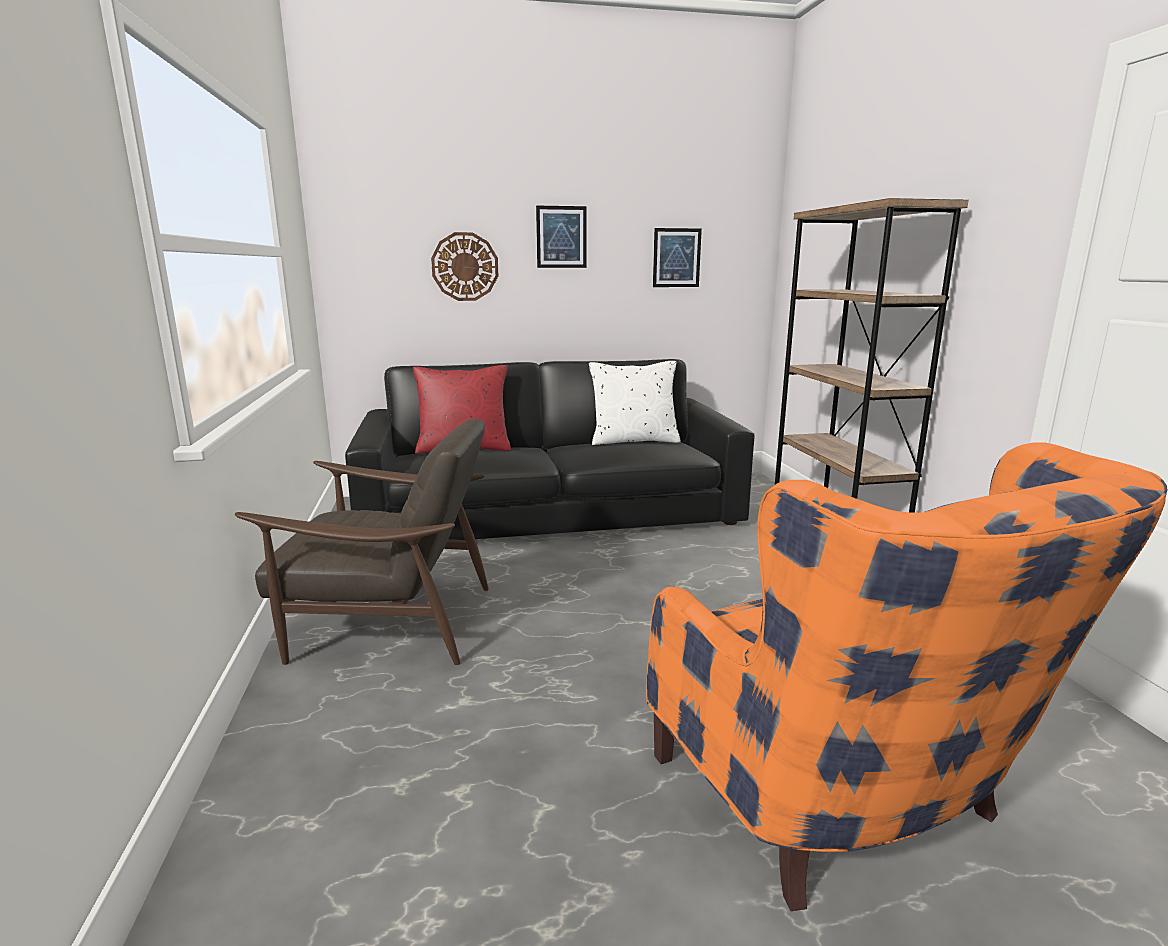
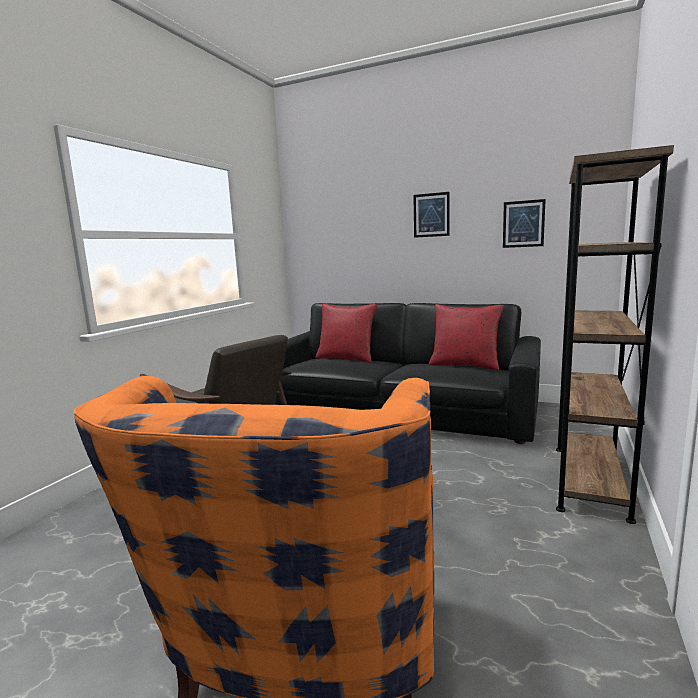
camera: 35 degrees right, 5 degrees down
(465, 267) = (367, 239): wall clock -> none
(633, 440) = (465, 365): white pillow -> red pillow

